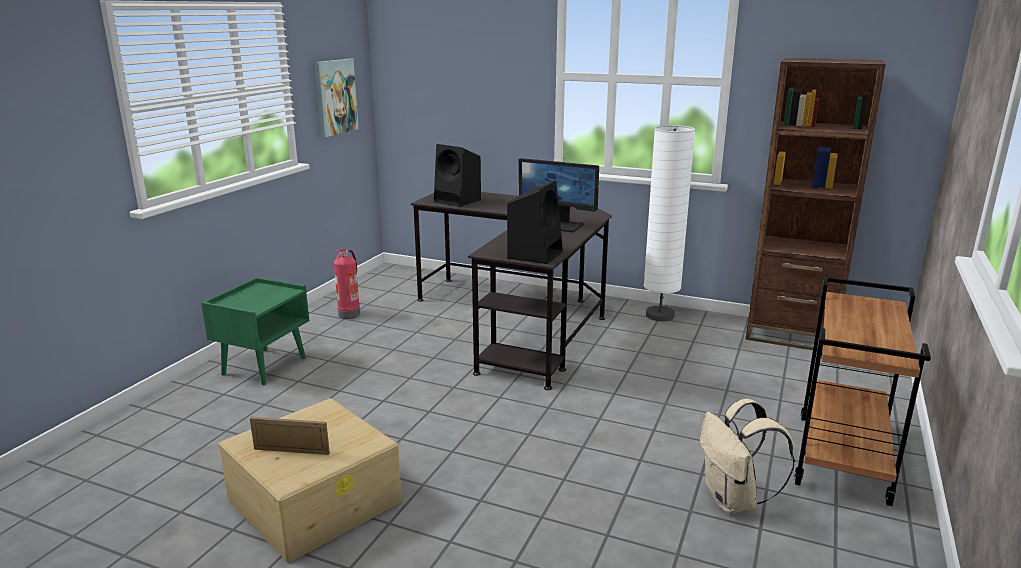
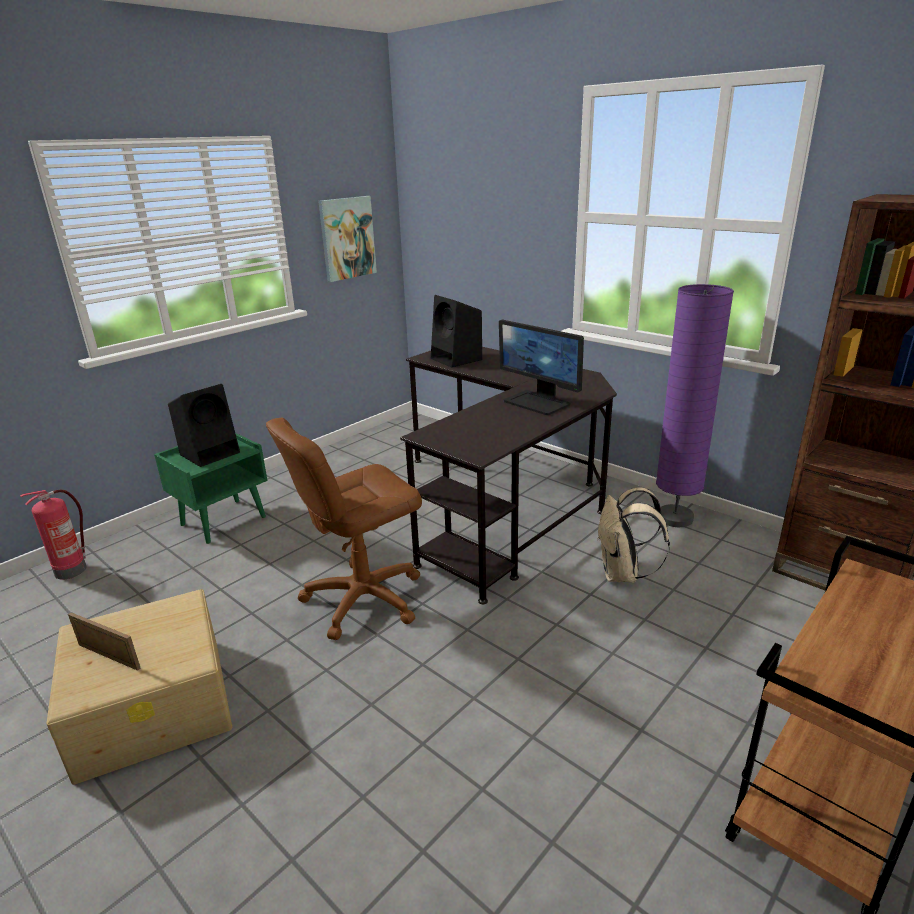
camera: 20 degrees right, 5 degrees up
(349, 314) = (340, 469): fire extinguisher -> fire extinguisher (72, 569)
(446, 402) = (363, 599): none -> brown office chair
(535, 254) = (476, 444): black speaker -> black speaker (211, 453)
(660, 316) = (675, 518): white floor lamp -> purple floor lamp
(734, 501) = (621, 842): beige backpack -> beige backpack (622, 574)

